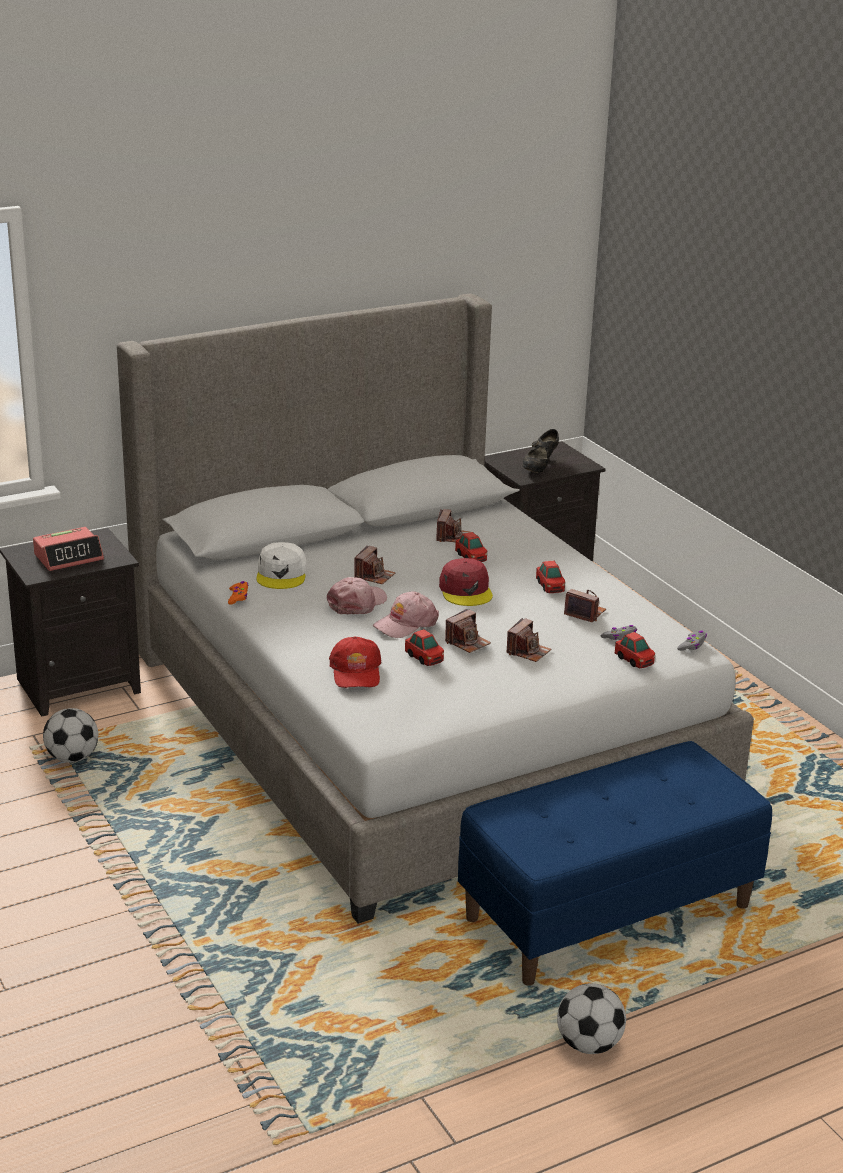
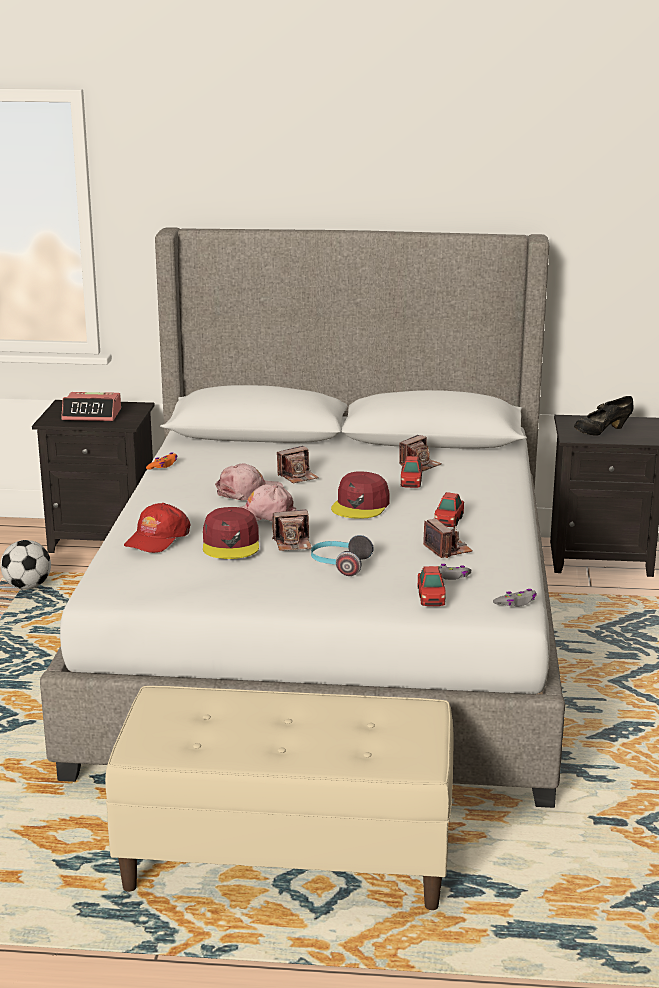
camera: 35 degrees right, 5 degrees down
(282, 574) = (224, 458): white cap -> none
(424, 658) = (231, 543): toy car -> red cap
(528, 652) = (339, 565): camera -> headphones
(589, 1044) = (108, 968): football -> none
(608, 912) = (288, 858): blue bench -> beige bench

